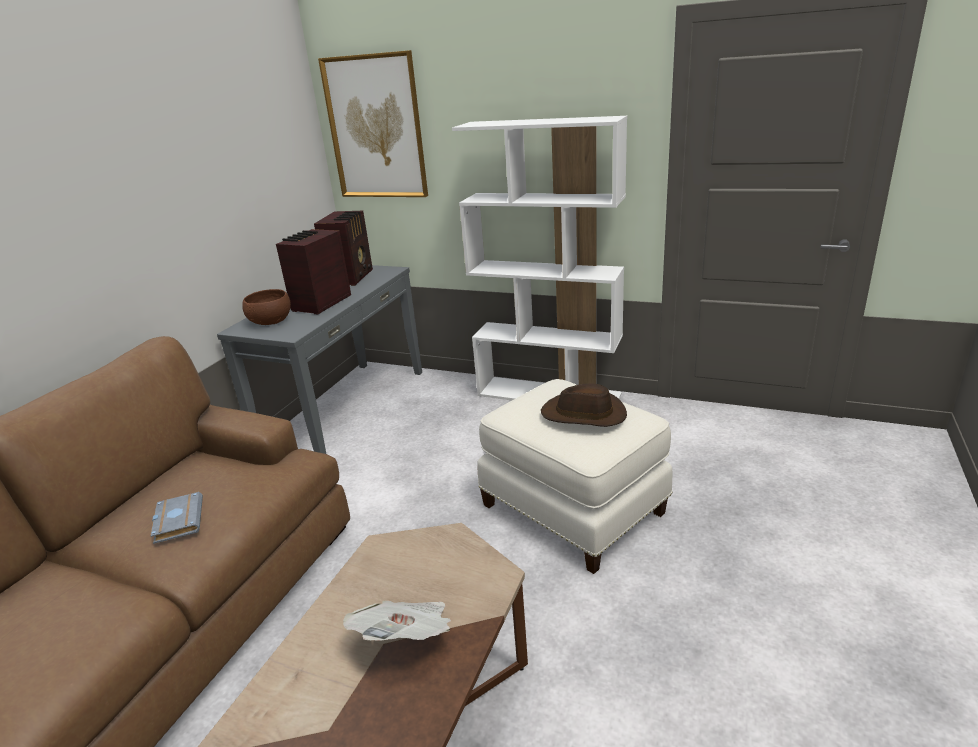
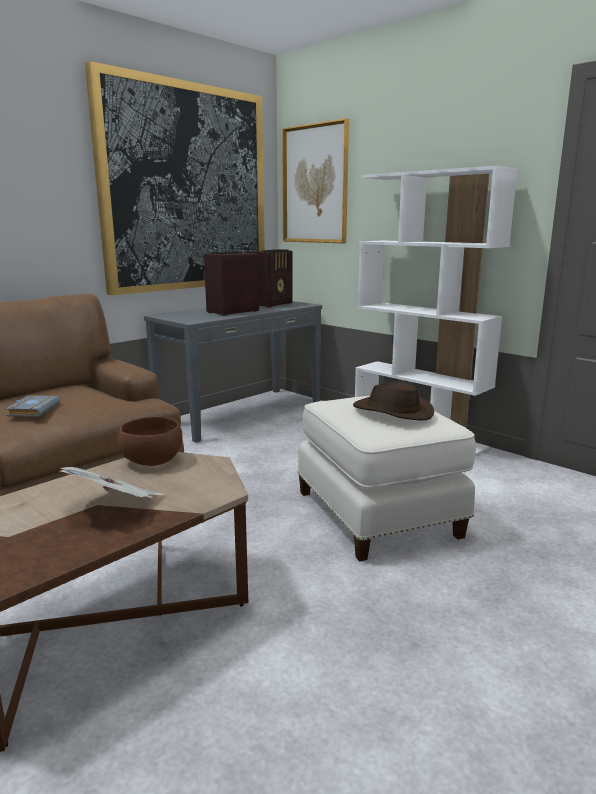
camera: 20 degrees right, 10 degrees down
(228, 162) = (186, 189): none -> picture
(270, 321) = (186, 314): brown bowl -> brown bowl (151, 460)

